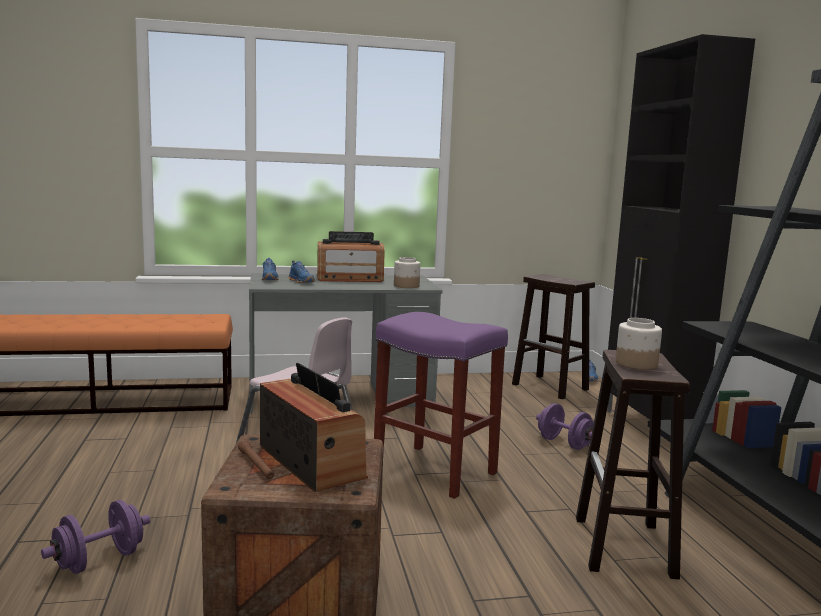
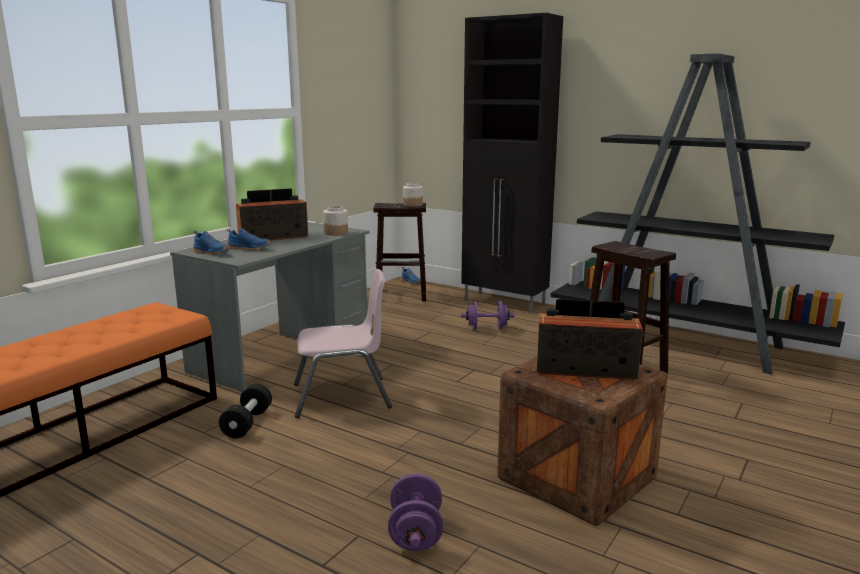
camera: 45 degrees left, 5 degrees up
(203, 433) = (247, 423): none -> black dumbbell
(256, 465) = (571, 383): brown flashlight -> none
(350, 279) = (273, 237): radio -> radio turned 150 degrees counterclockwise
(436, 471) = (463, 374): purple stool -> none
(636, 364) = (629, 250): jar -> jar (412, 205)

